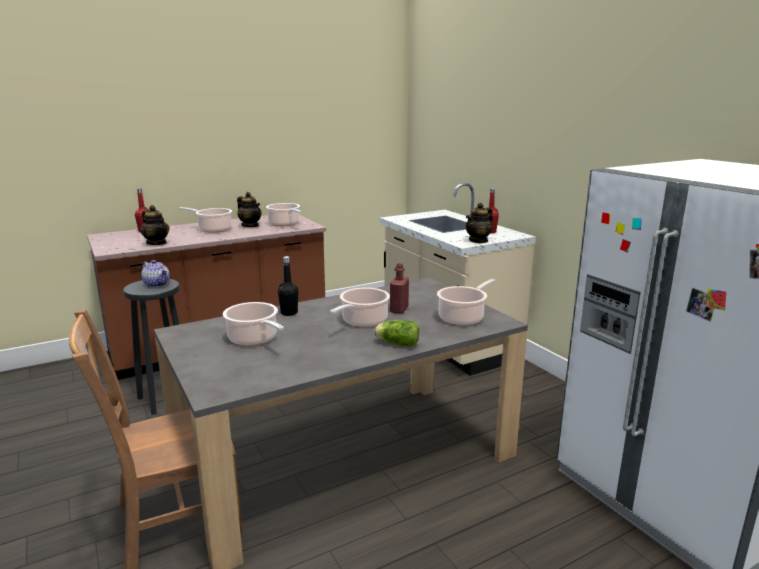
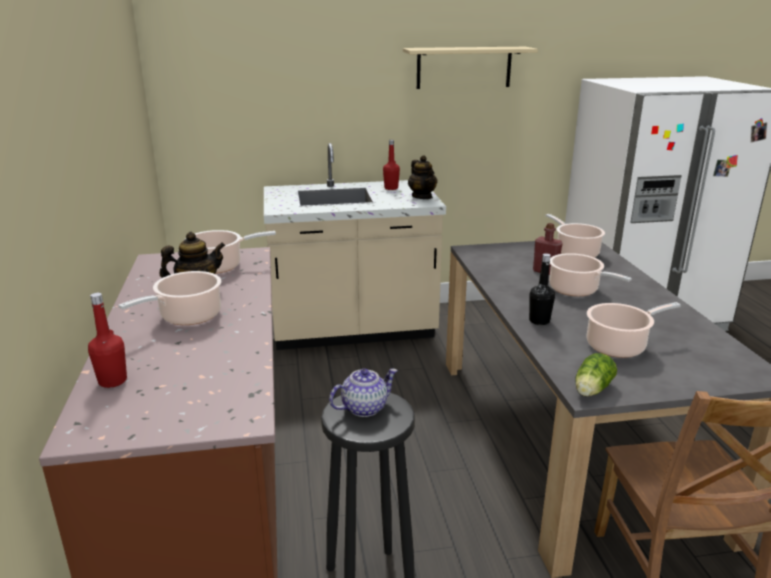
camera: 70 degrees left, 5 degrees up
(156, 243) = (235, 368): teapot -> none
(396, 343) = (634, 285): lettuce -> lettuce (591, 390)
(578, 131) = (464, 67): none -> beige shelf

